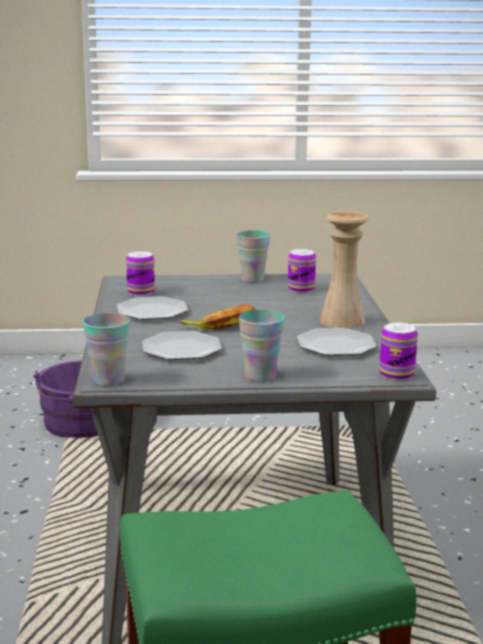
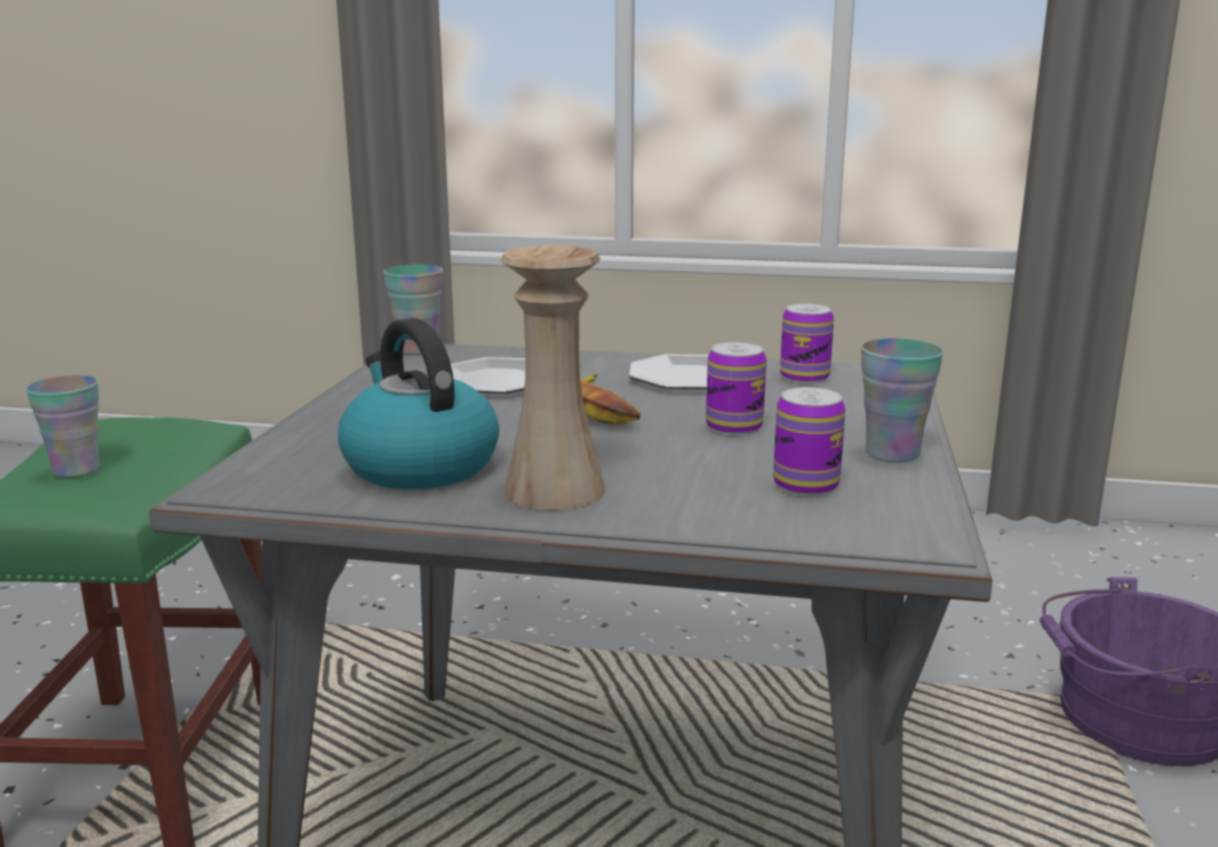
camera: 105 degrees right, 0 degrees up
(260, 376) = (343, 408): cup -> cup (76, 469)
(336, 345) = (418, 466): plate -> kettle
(396, 374) = (235, 485): can -> can (734, 427)

